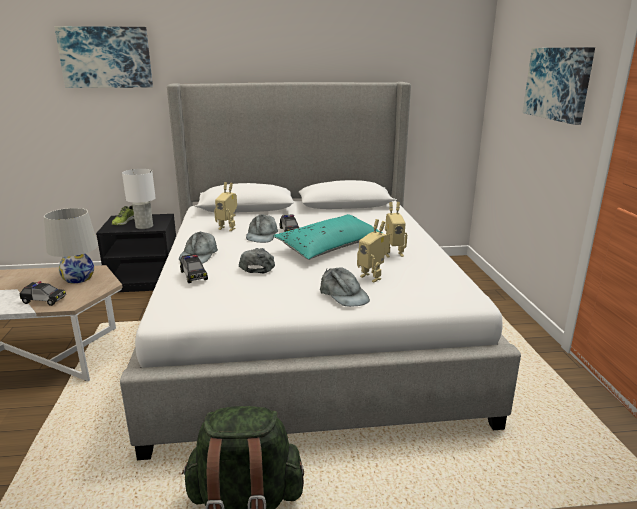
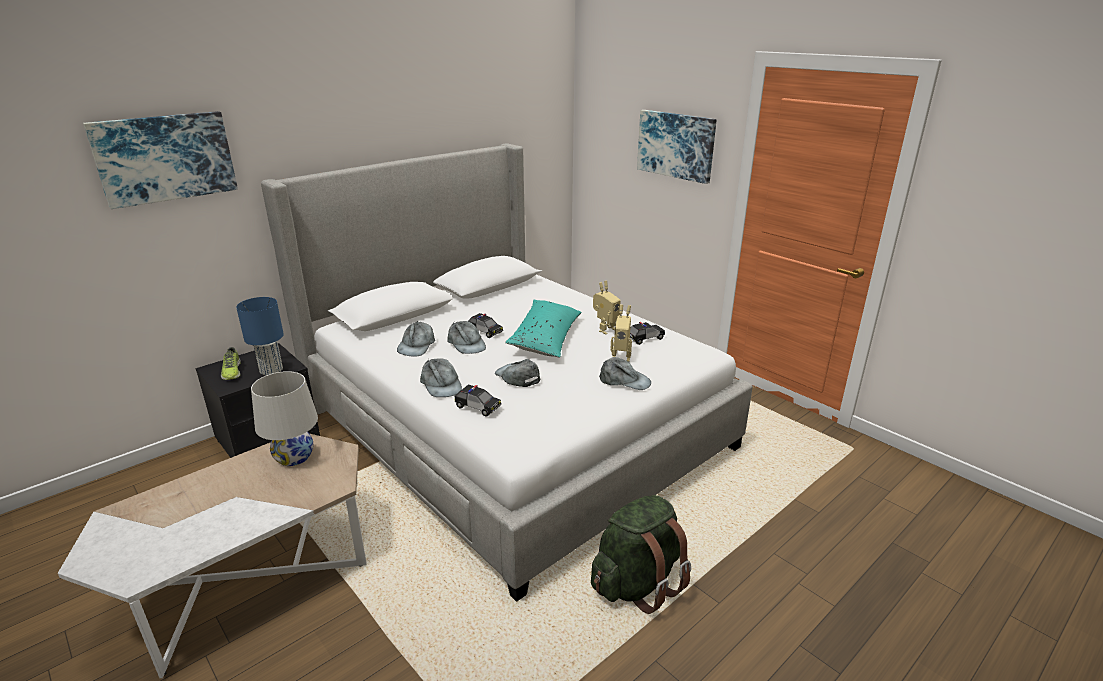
camera: 35 degrees left, 5 degrees up
(44, 300) = (299, 495): toy car -> toy car (645, 338)
(144, 226) = (271, 370): white table lamp -> blue table lamp
(228, 228) = (416, 345): toy robot -> grey cap

